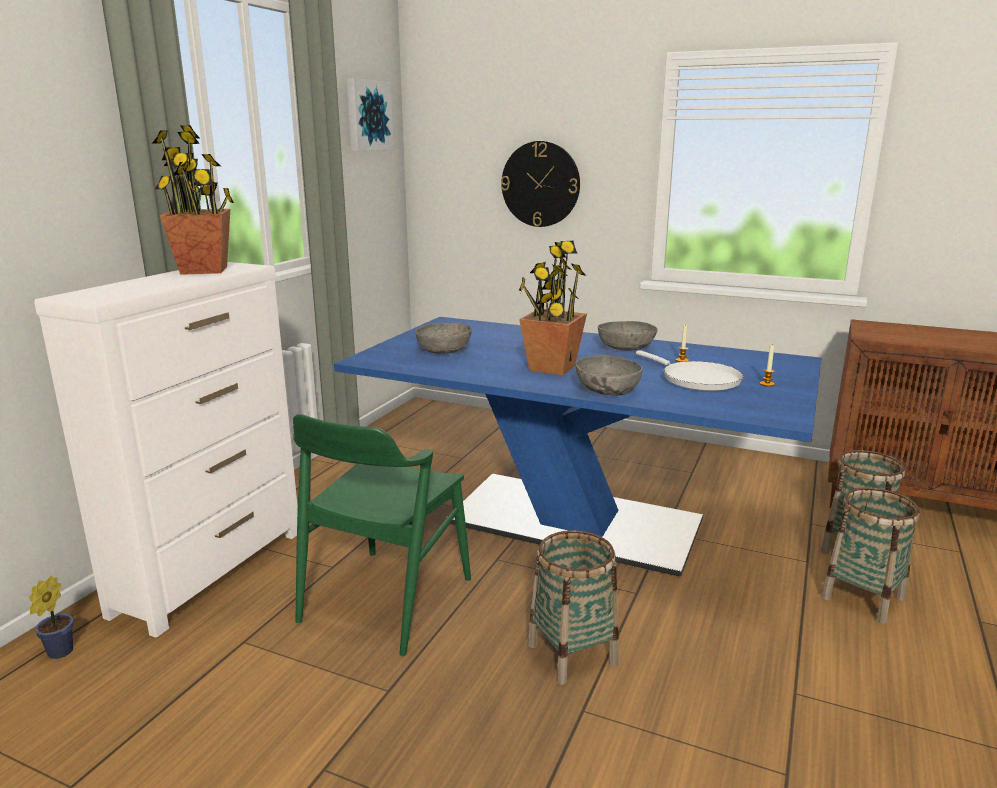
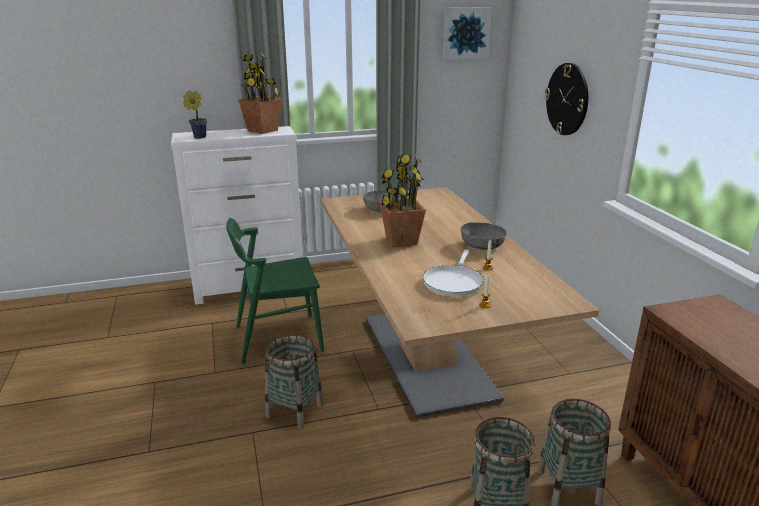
camera: 50 degrees right, 5 degrees up
(57, 653) = (167, 293): potted plant -> potted plant (198, 137)
(574, 522) = (427, 357): blue dining table -> beige dining table
(607, 391) = (384, 265): grey bowl -> none

